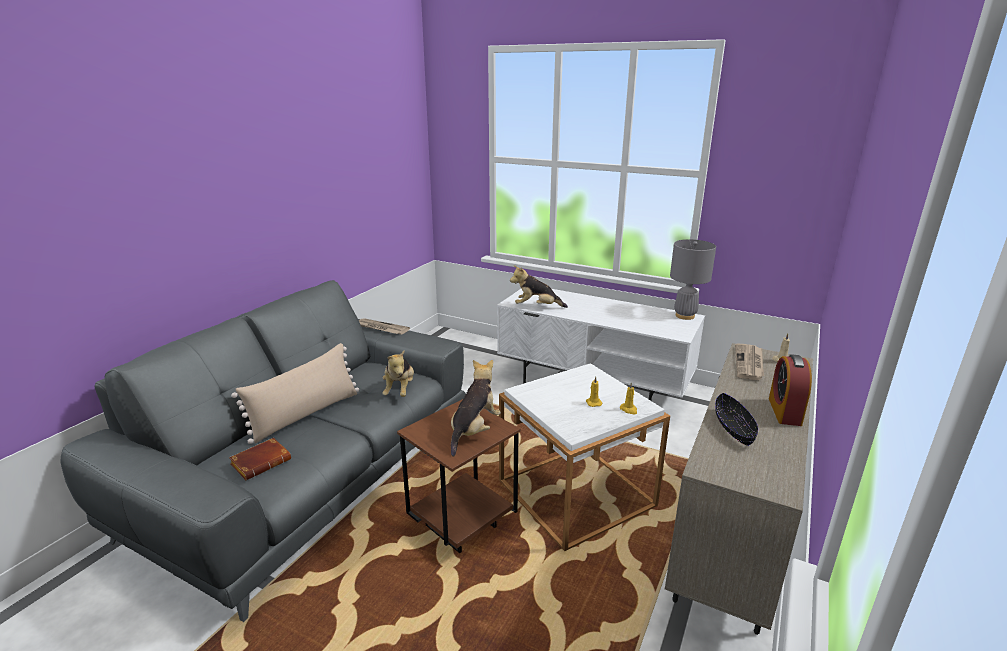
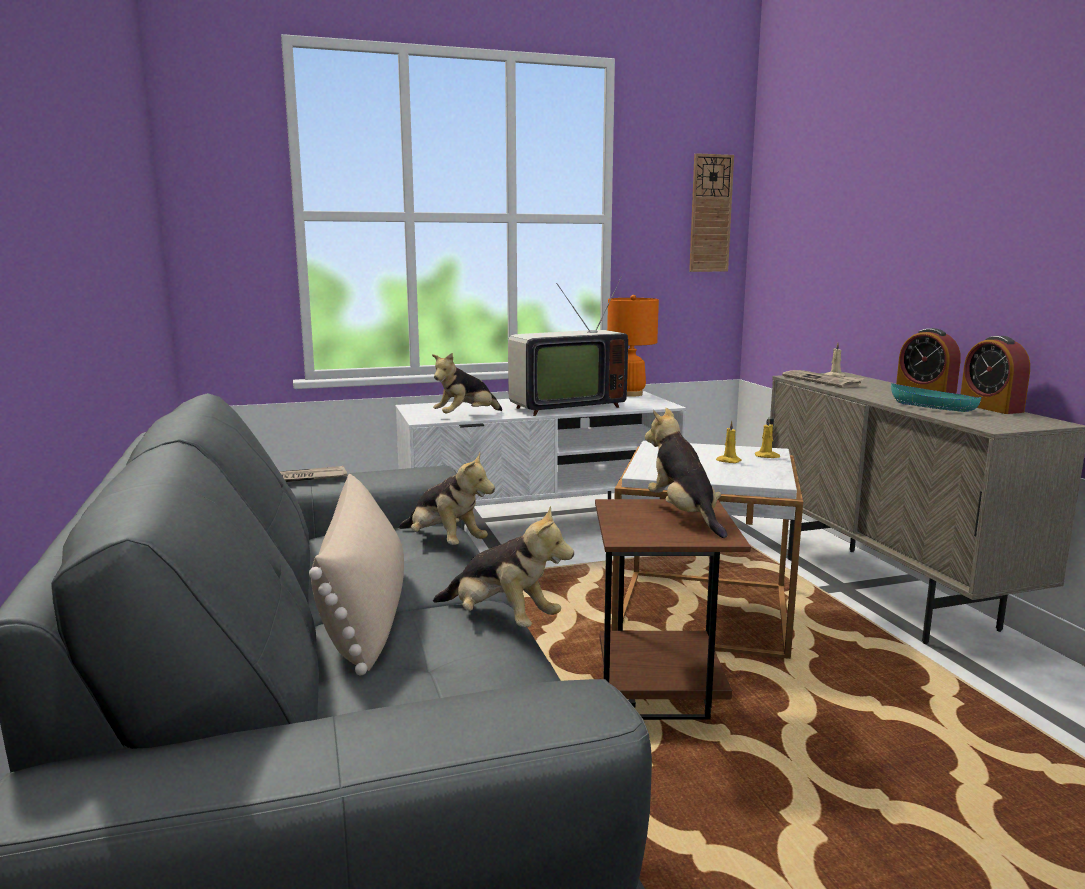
camera: 45 degrees left, 10 degrees down
(262, 462) = (443, 680): brown book -> none
(335, 445) = (501, 620): none -> plush toy
(609, 315) = (563, 407): none -> television
(684, 316) = (630, 394): grey table lamp -> orange table lamp
(734, 428) = (932, 407): black bowl -> turquoise bowl
(787, 450) = (990, 408): none -> alarm clock
(807, 175) = (710, 214): none -> wall clock

